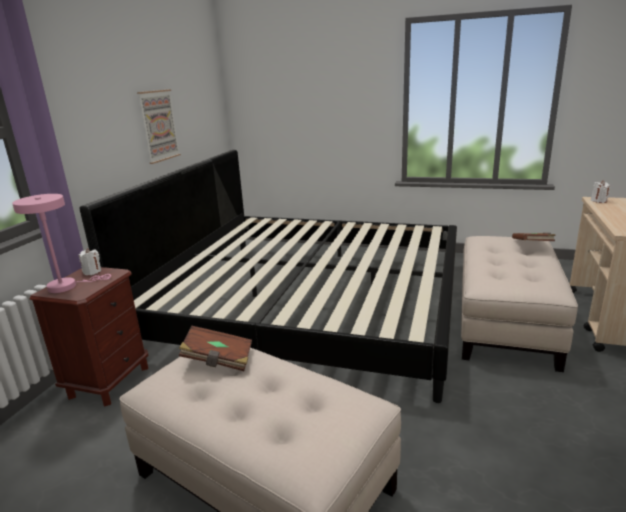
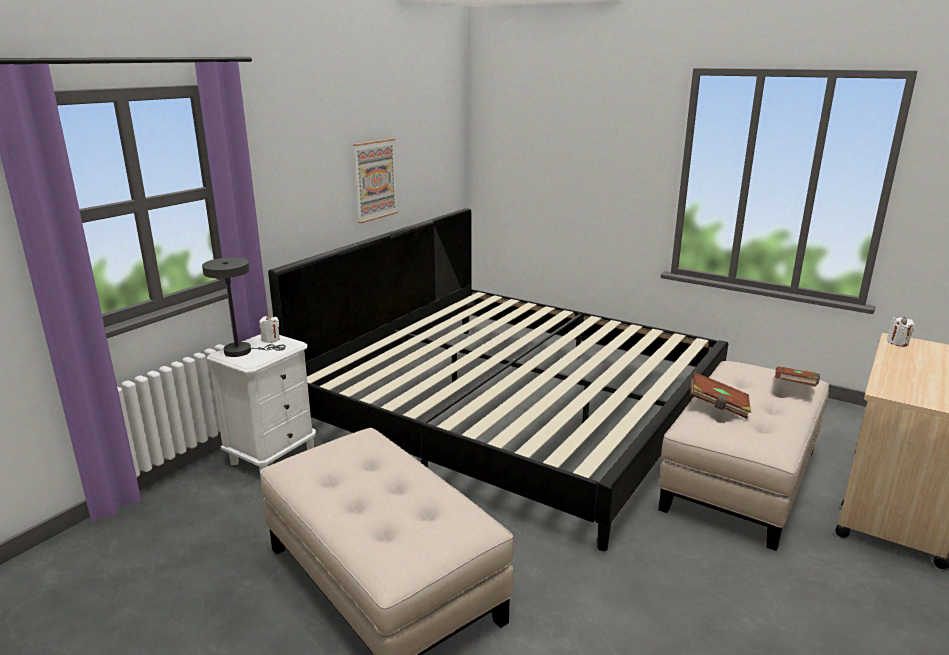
camera: 15 degrees right, 0 degrees up
(67, 286) = (243, 351): pink table lamp -> grey table lamp
(109, 381) = (273, 455): brown nightstand -> white nightstand
(218, 360) = (360, 453): brown book -> brown book (718, 406)

